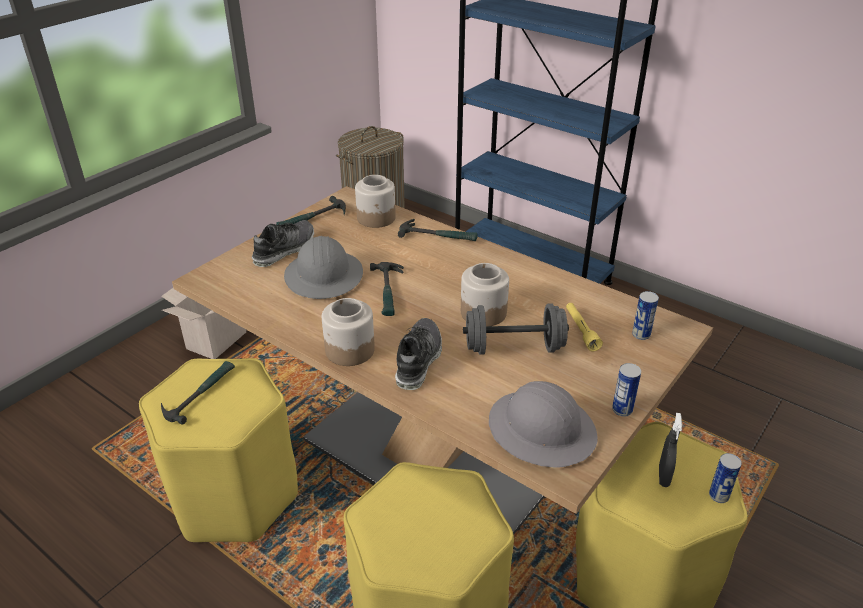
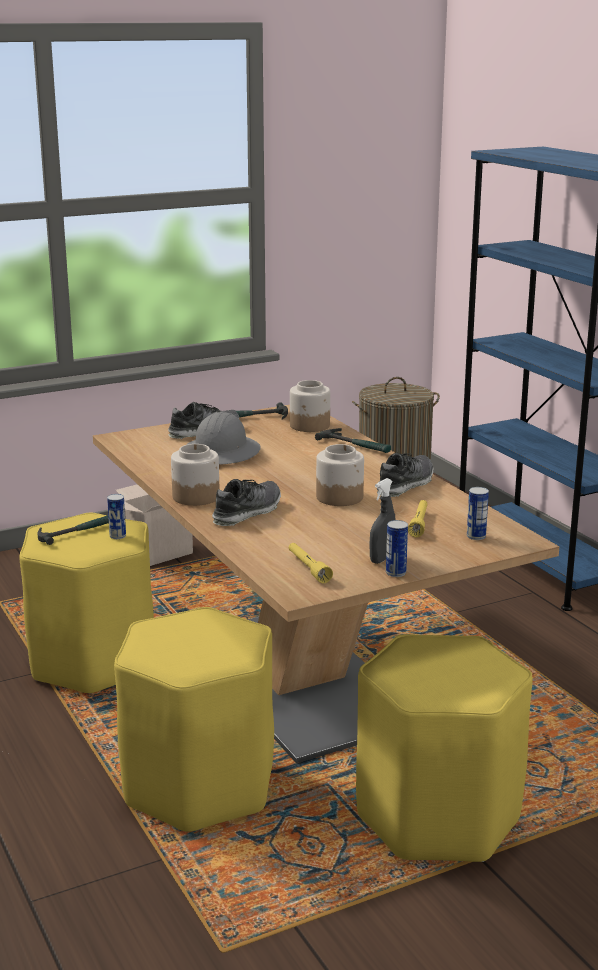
camera: 25 degrees right, 15 degrees down
(388, 292) = (267, 471): hammer -> none
(514, 347) = (342, 521): grey dumbbell -> none
(524, 279) = (405, 485): none -> shoe
(542, 429) = (308, 568): grey hard hat -> yellow flashlight
(663, 476) = (441, 667): grey spray bottle -> grey spray bottle (382, 559)
(718, 496) = (483, 690): can -> can (117, 536)

